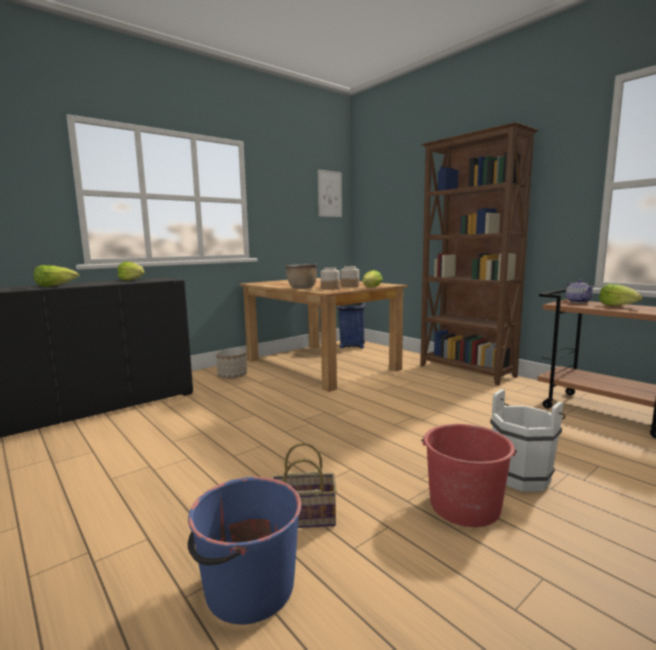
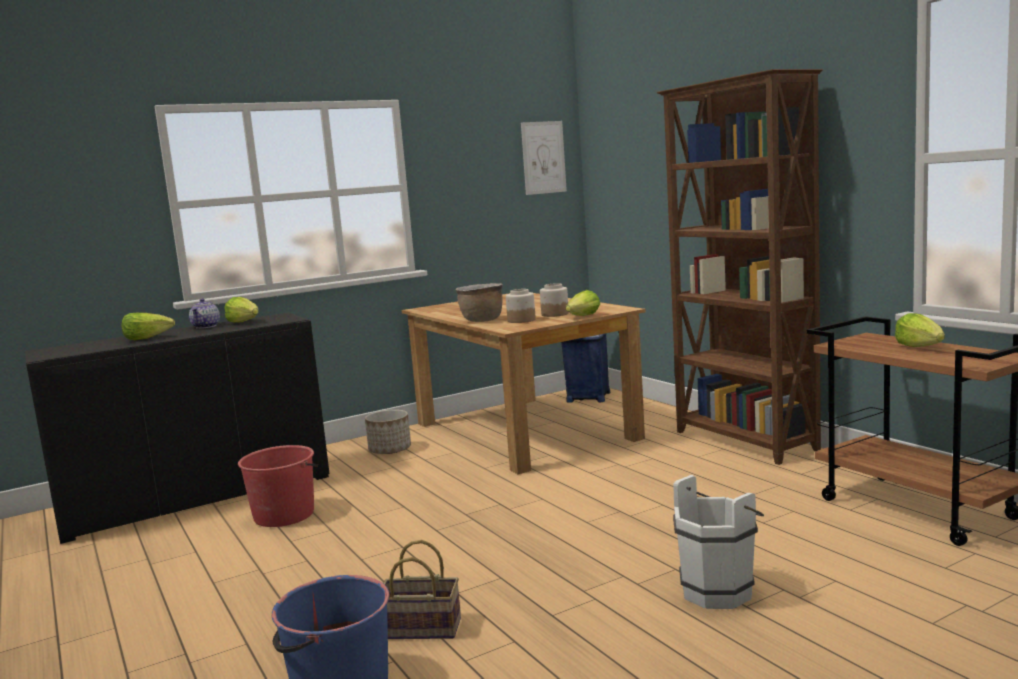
camera: 10 degrees right, 0 degrees up
(464, 505) = (620, 622): red bucket -> red bucket (284, 515)
(578, 301) = (874, 338): teapot -> teapot (206, 326)

